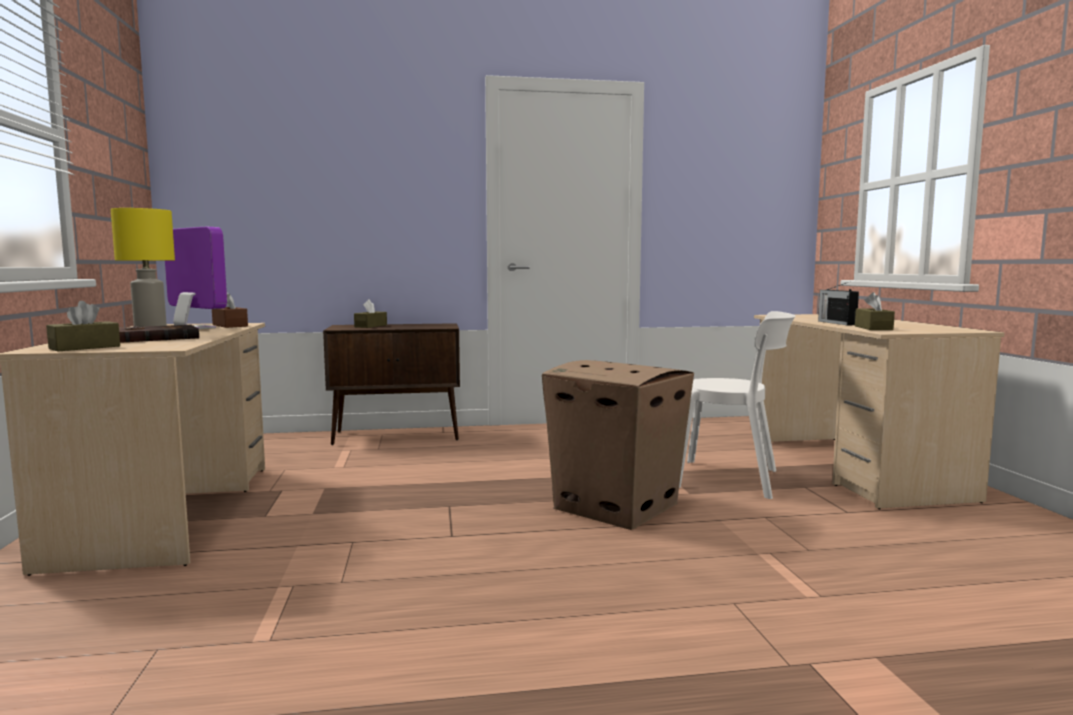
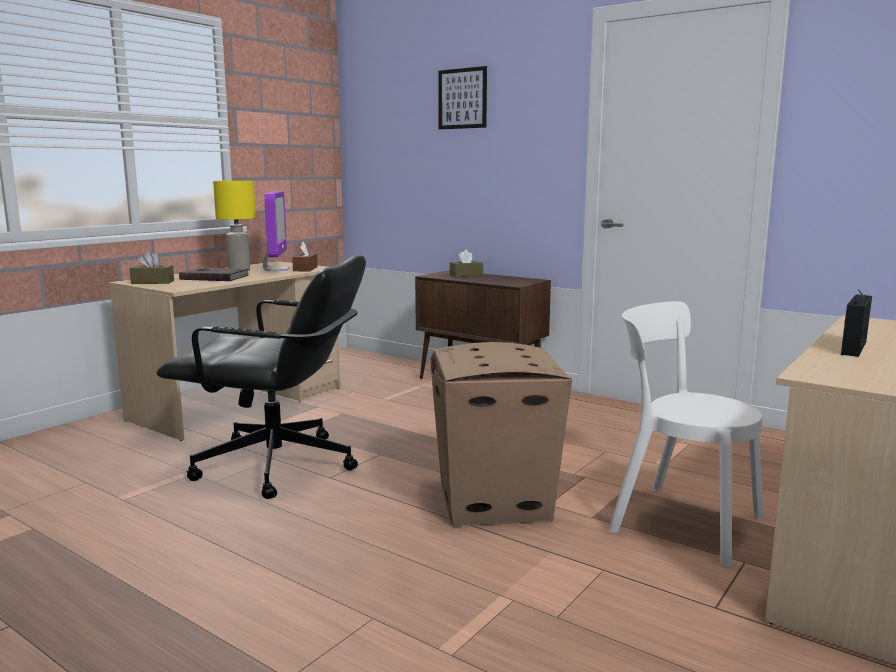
camera: 45 degrees right, 5 degrees up
(341, 143) = (462, 98): none -> picture
(376, 546) = (277, 466): none -> black office chair
(733, 479) = (679, 521): white chair -> white chair turned 150 degrees clockwise
(873, 328) = (842, 366): brown tissue box -> none

